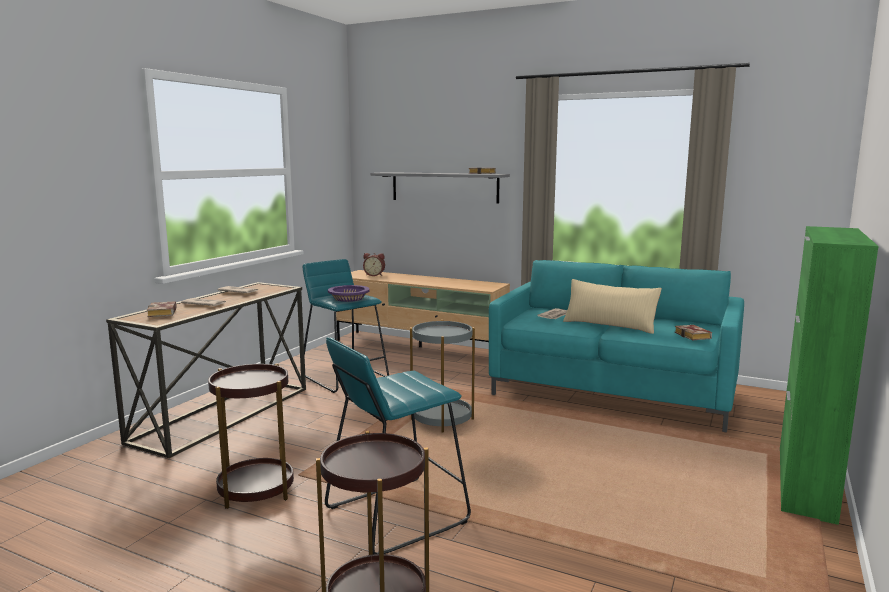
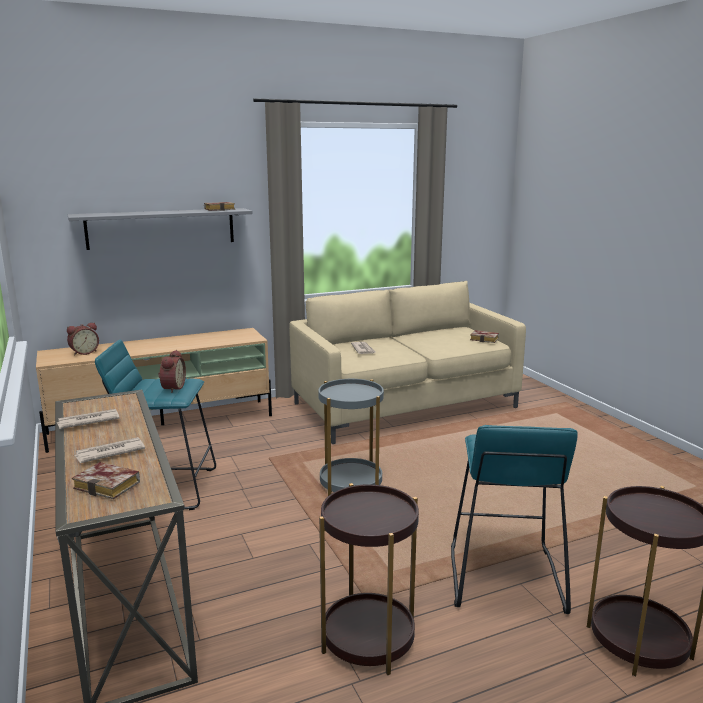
camera: 50 degrees left, 5 degrees up
(348, 298) = (172, 388): purple bowl -> alarm clock
(609, 325) = (416, 346): beige pillow -> none
(612, 394) = (404, 407): turquoise sofa -> beige sofa
(805, 483) = (600, 423): green cabinet -> none

